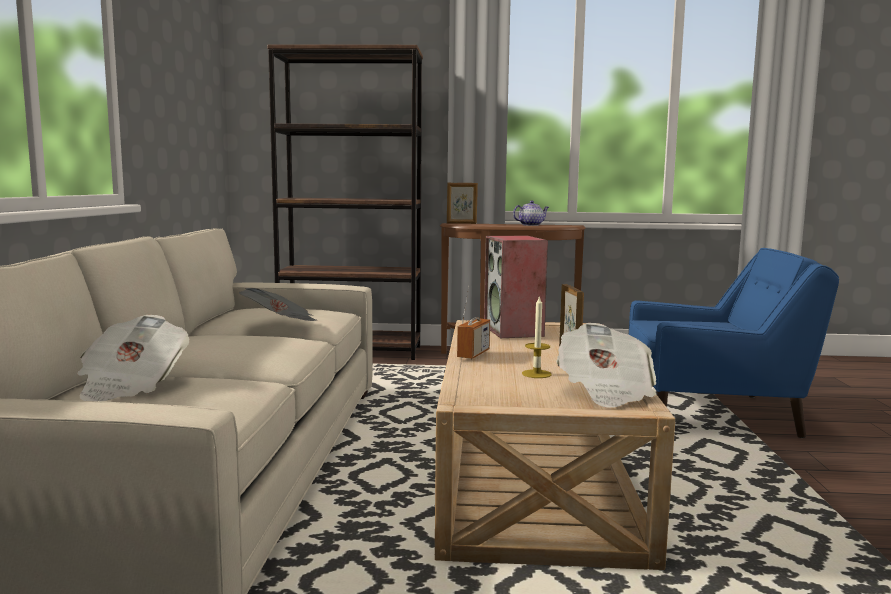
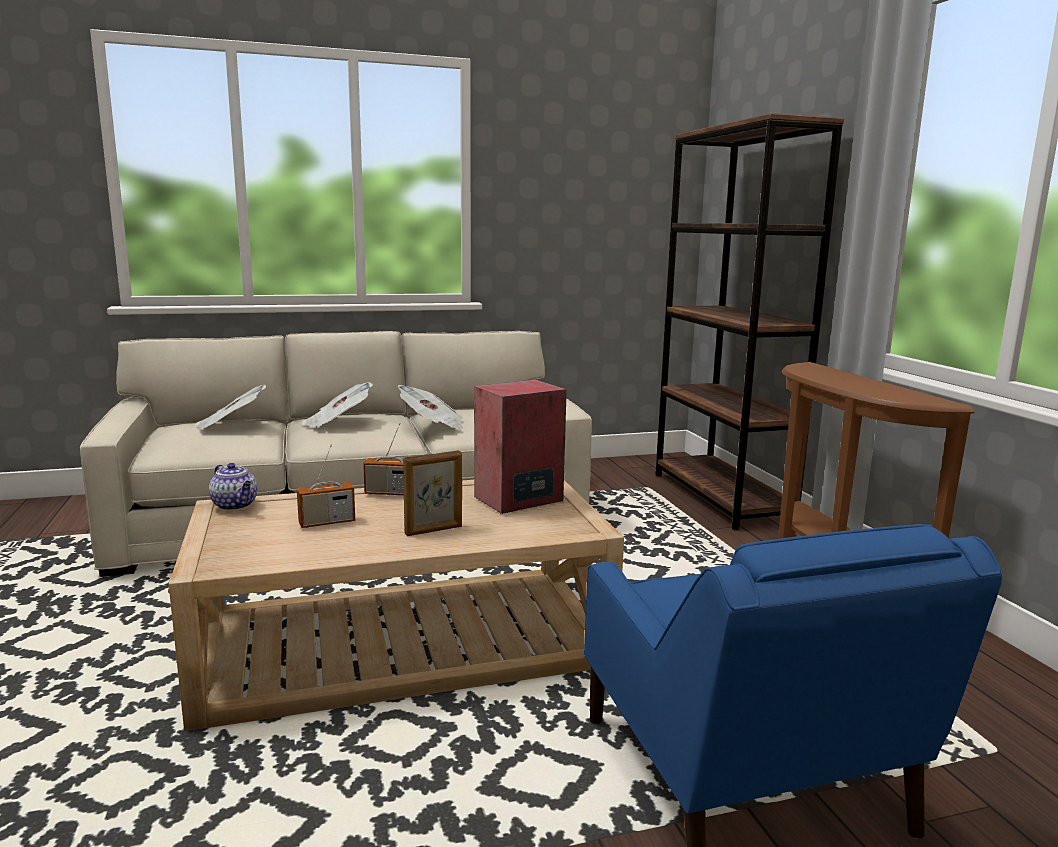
camera: 70 degrees right, 5 degrees up
(461, 223) = (819, 366): picture frame -> none
(531, 225) = (872, 387): teapot -> teapot (235, 505)
(536, 374) = (327, 522): candle -> radio
(605, 391) = (258, 551): newspaper -> newspaper (337, 424)

